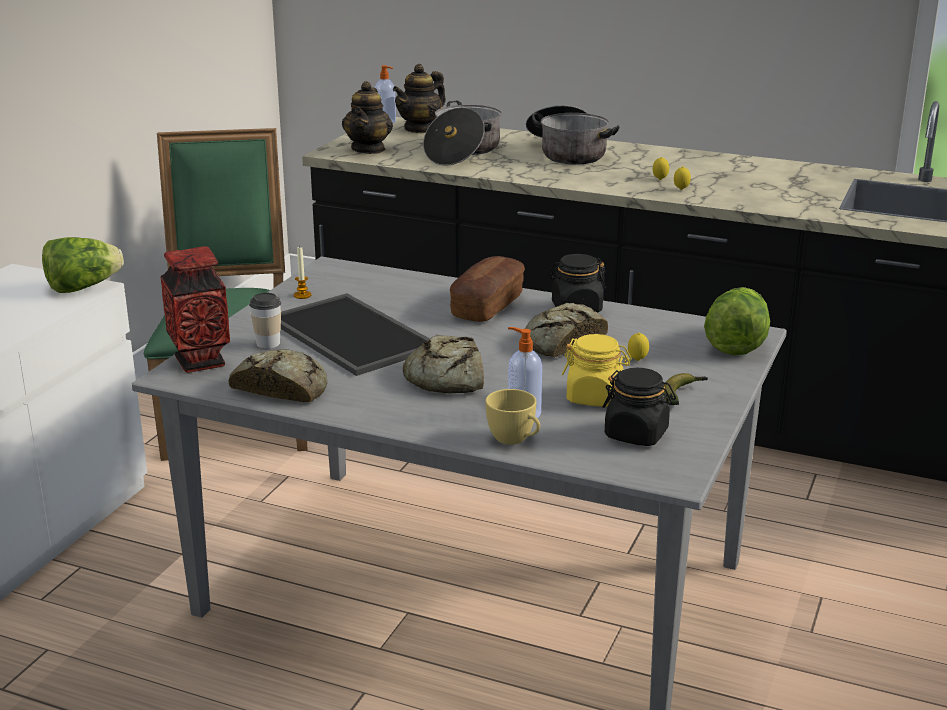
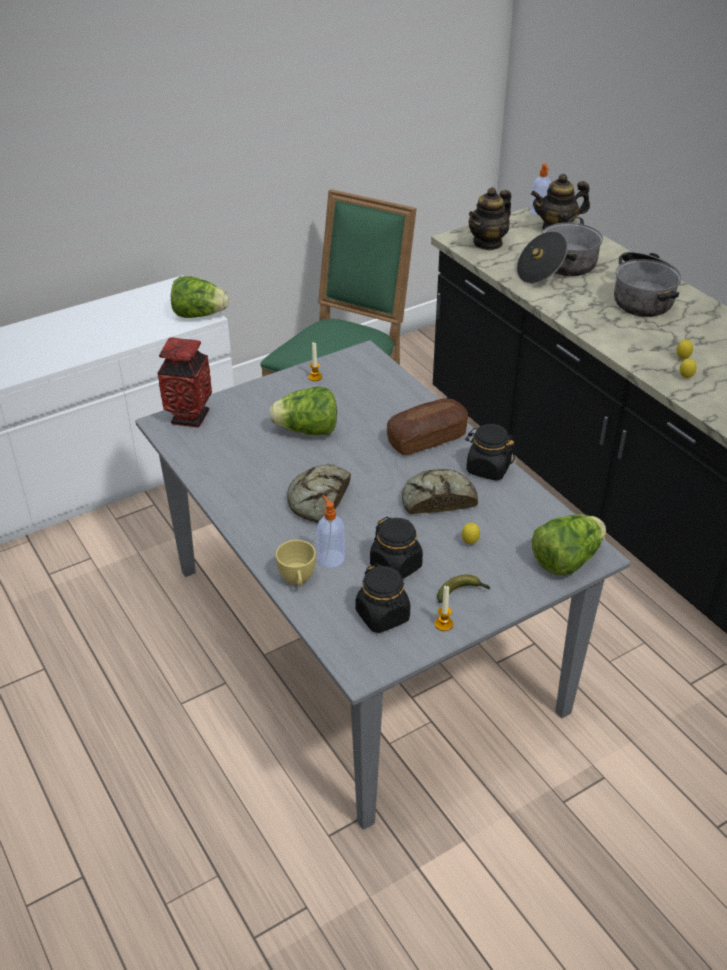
camera: 35 degrees right, 15 degrees up
(268, 343) = (245, 417): cup -> none
(281, 387) = (212, 462): bread -> none
(354, 334) = (307, 431): tray -> lettuce
(595, 397) = (396, 566): yellow jar -> black jar
(700, 420) = (443, 624): none -> candle

